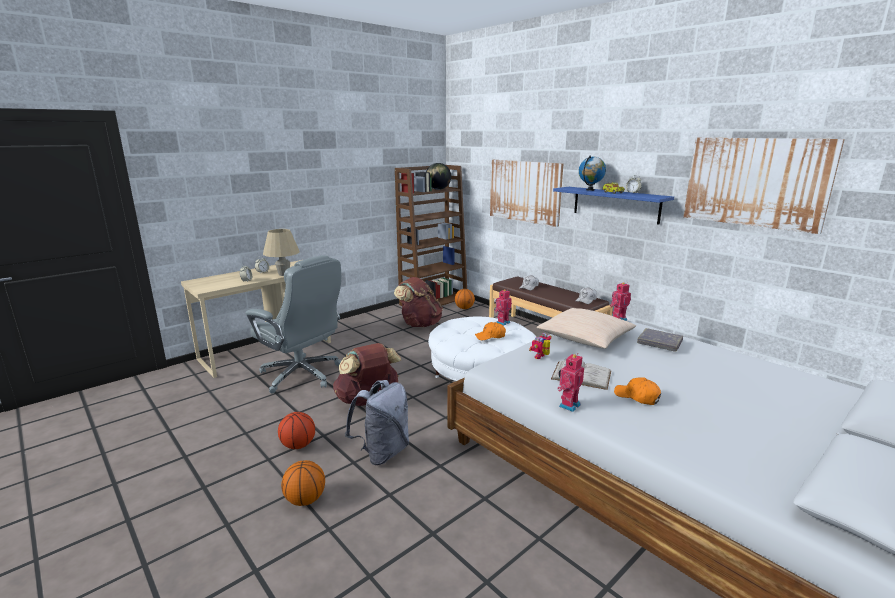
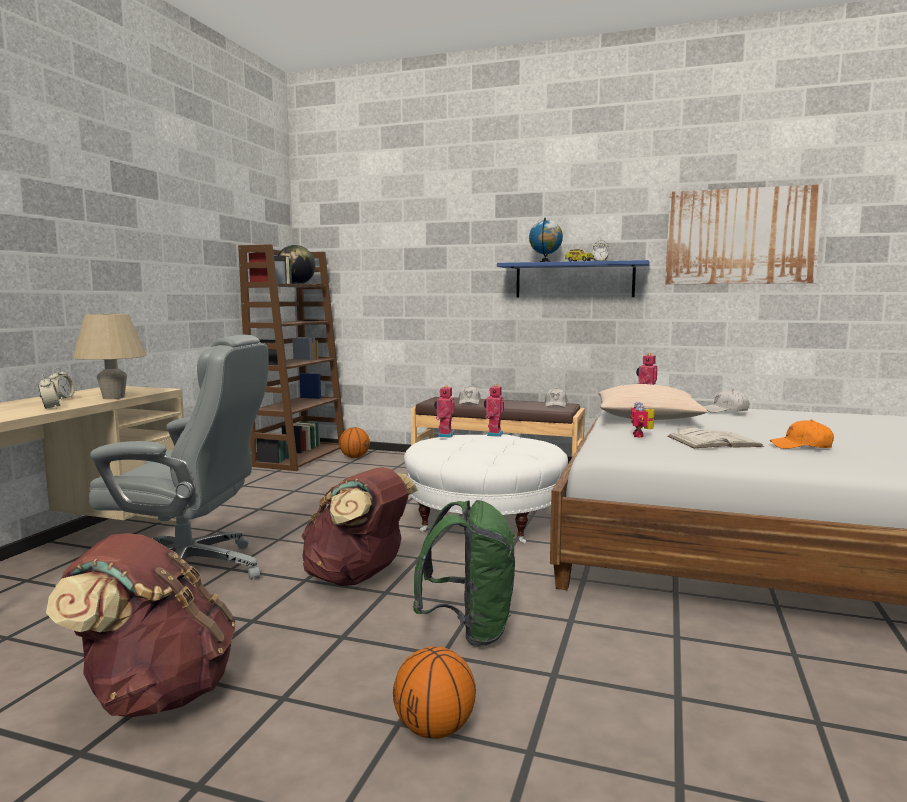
camera: 30 degrees left, 10 degrees down
(298, 445) = (315, 663): basketball -> none
(382, 452) = (469, 630): grey backpack -> green backpack
(419, 324) = (312, 481): brown backpack -> brown backpack (155, 694)
(490, 336) = (505, 446): orange cap -> none
(524, 191) = (436, 278): picture -> none
(568, 405) = (759, 462): toy robot -> toy robot (444, 435)
(659, 342) = (725, 411): grey book -> white cap

